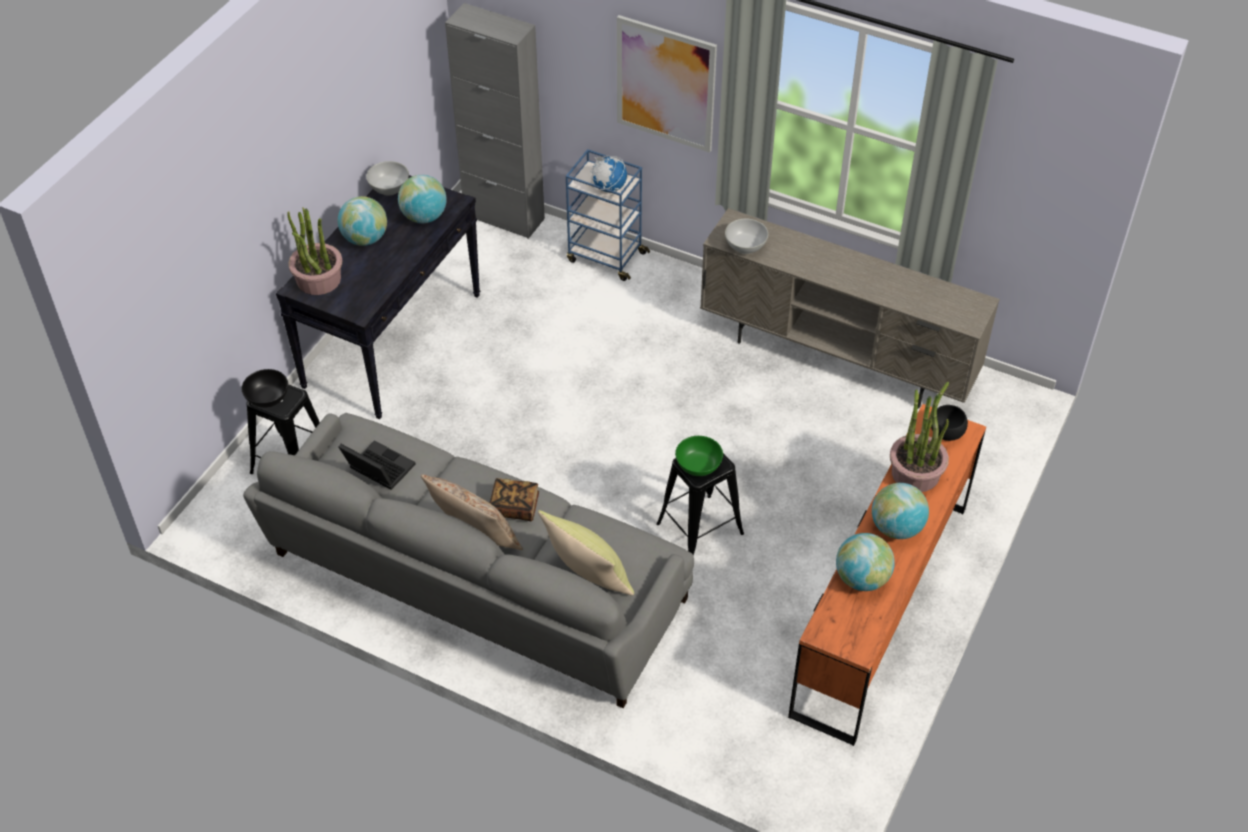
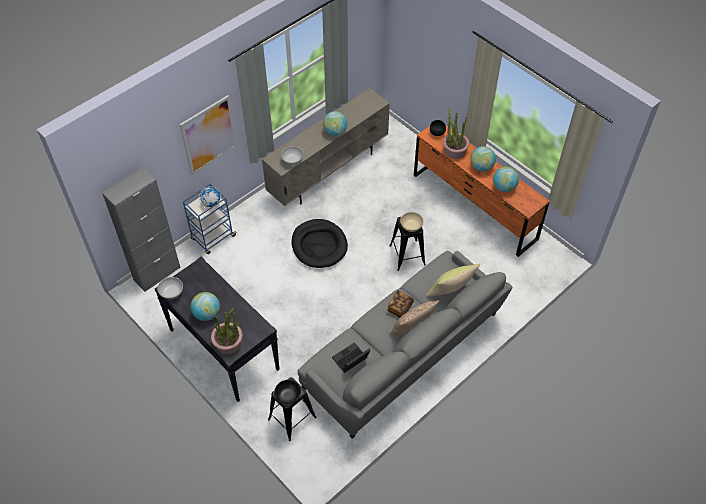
camera: 70 degrees left, 5 degrees up
(424, 217) = (204, 282): globe -> globe (335, 132)
(658, 395) = (319, 245): none -> black dog bed
(698, 467) = (411, 227): green bowl -> beige bowl

